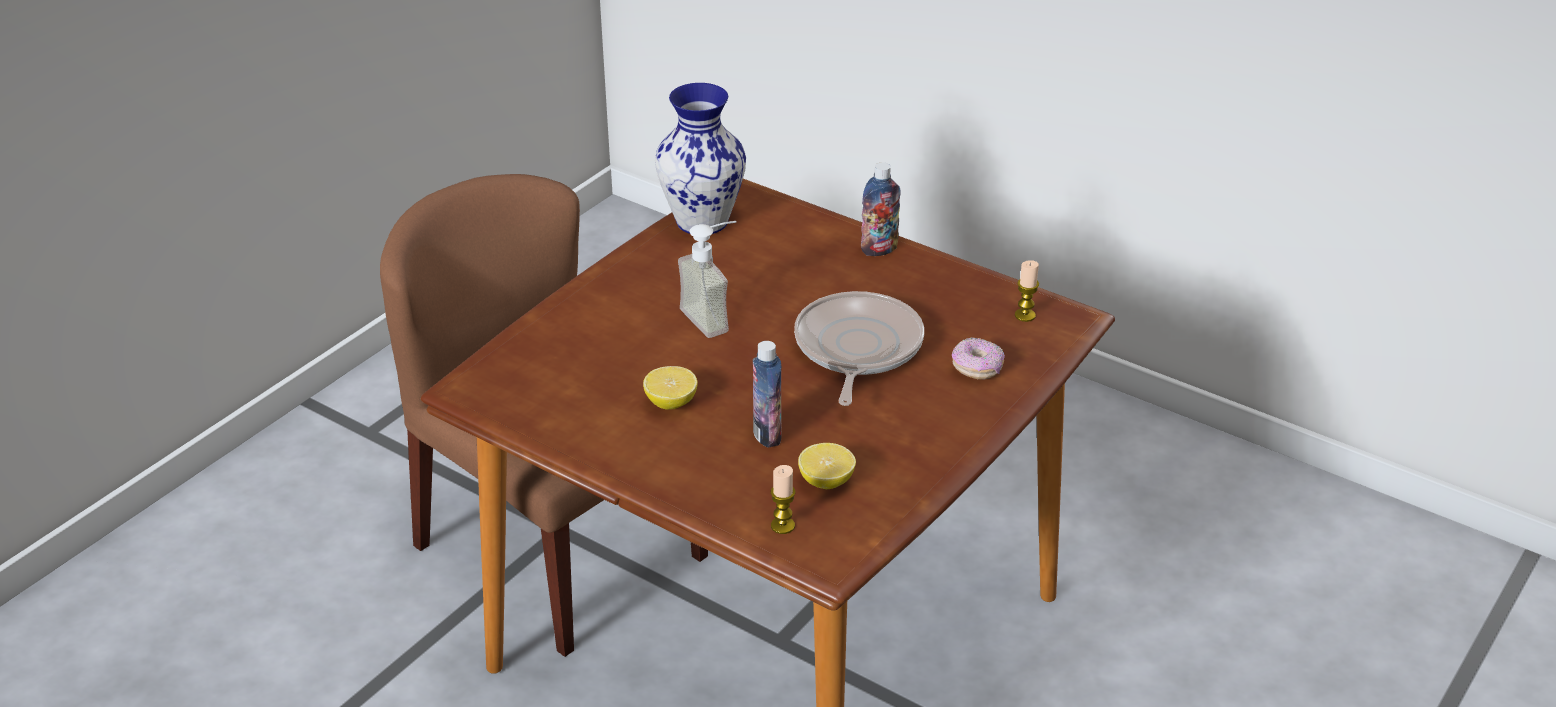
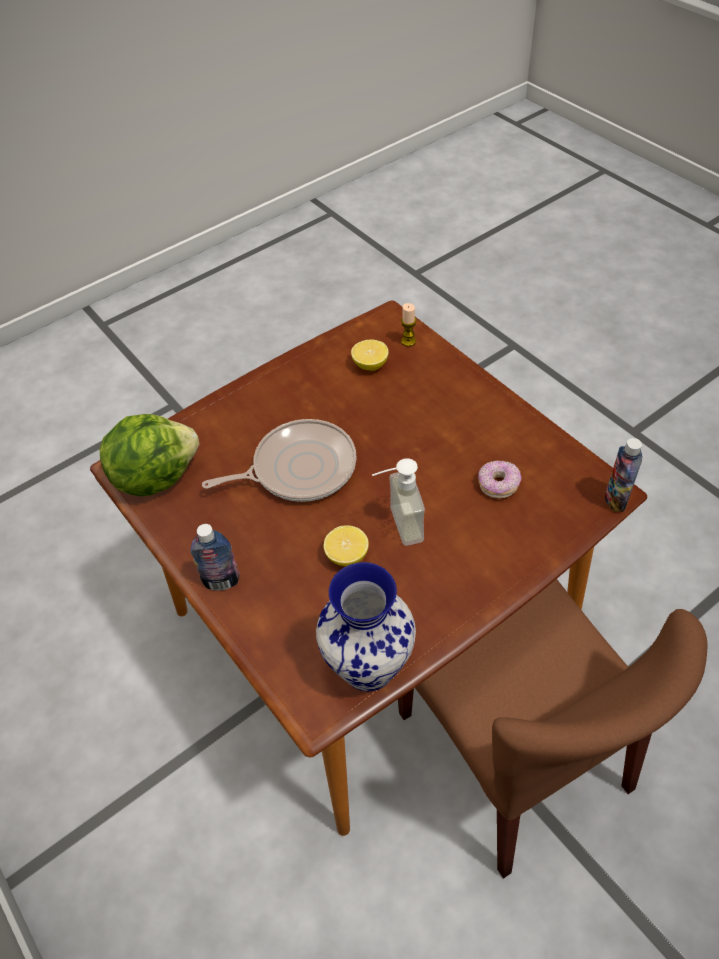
camera: 160 degrees left, 15 degrees up
(671, 402) = (454, 445): lemon -> lemon (347, 555)
(767, 435) = (394, 405): bottle -> bottle (615, 499)
(856, 349) = (299, 468): frying pan -> frying pan turned 135 degrees counterclockwise
(977, 369) = (224, 432): donut -> donut (498, 485)
(1025, 315) = (155, 475): candle -> lettuce

